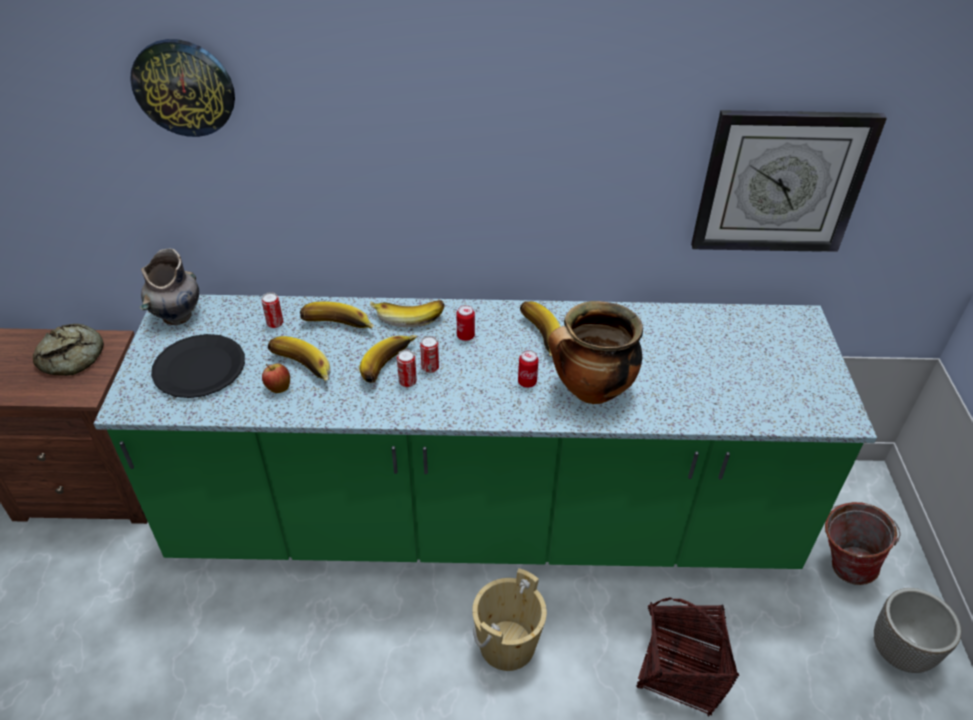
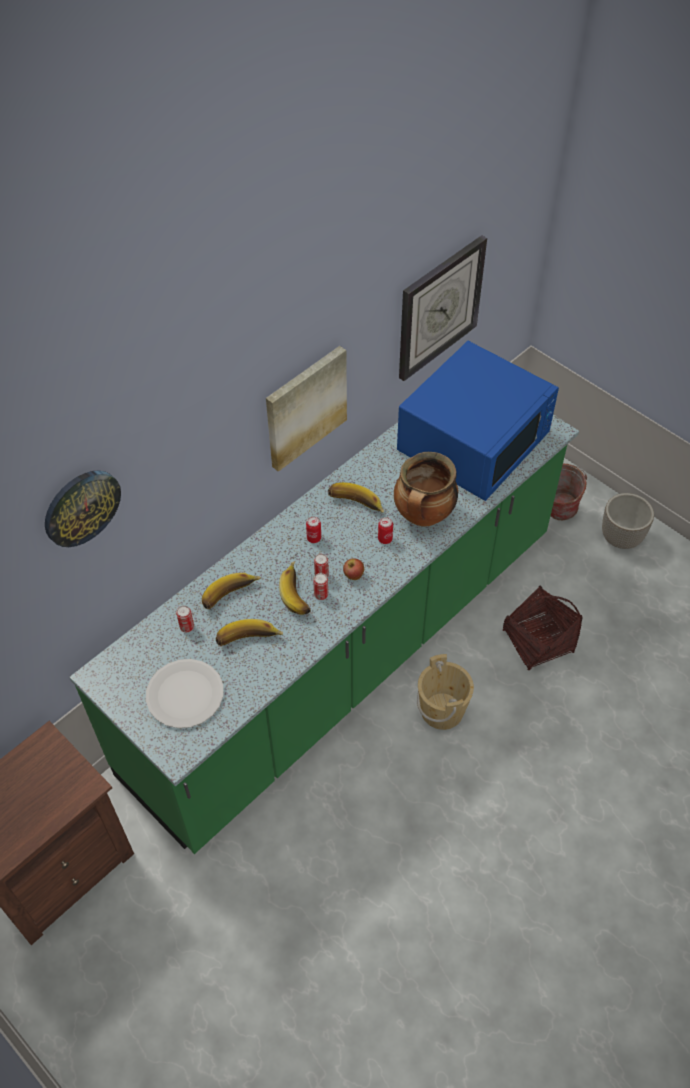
camera: 45 degrees left, 10 degrees up
(74, 356) = (36, 772): bread -> none
(176, 316) = (113, 677): grey vase -> none
(200, 368) = (185, 694): black plate -> white plate
(278, 388) = (253, 663): apple -> apple (353, 575)
(409, 315) = (262, 552): banana -> none
(529, 180) = (305, 407): none -> picture
(732, 367) = (474, 441): none -> blue microwave

